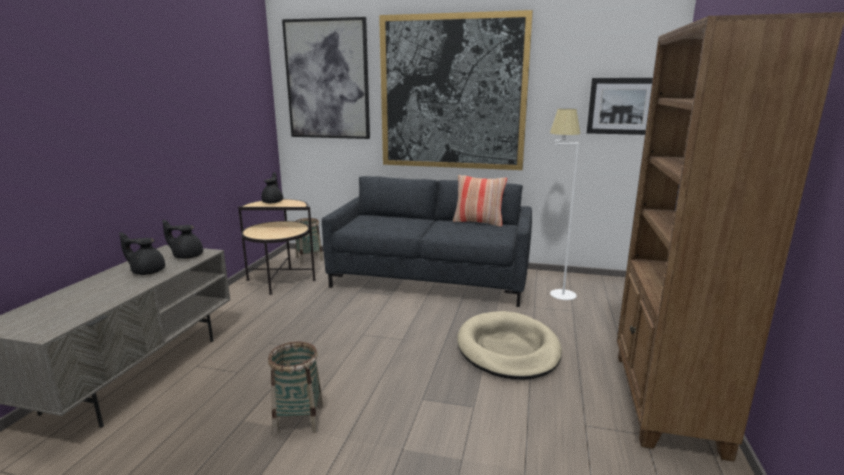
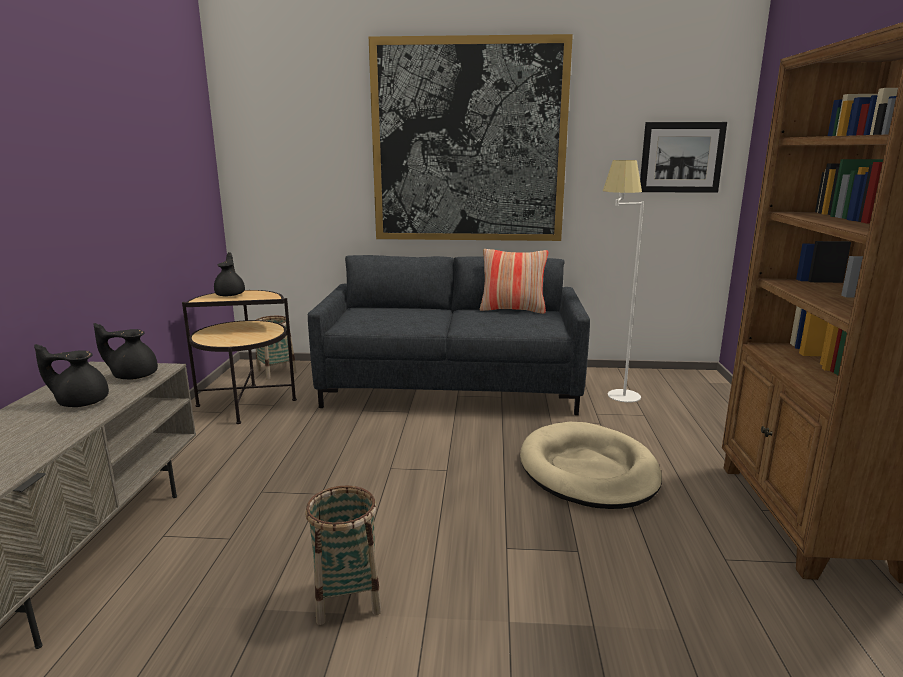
camera: 10 degrees left, 0 degrees up
(327, 80) = (294, 125): picture -> none

